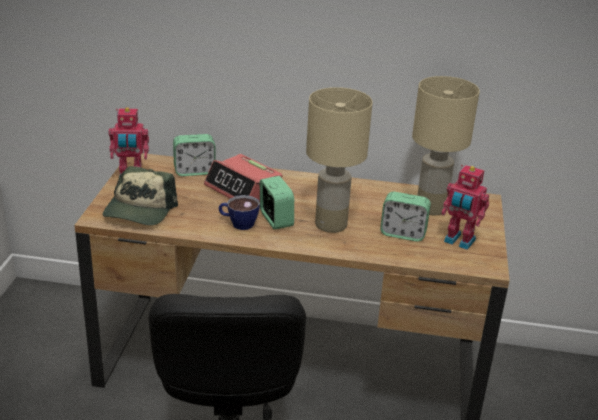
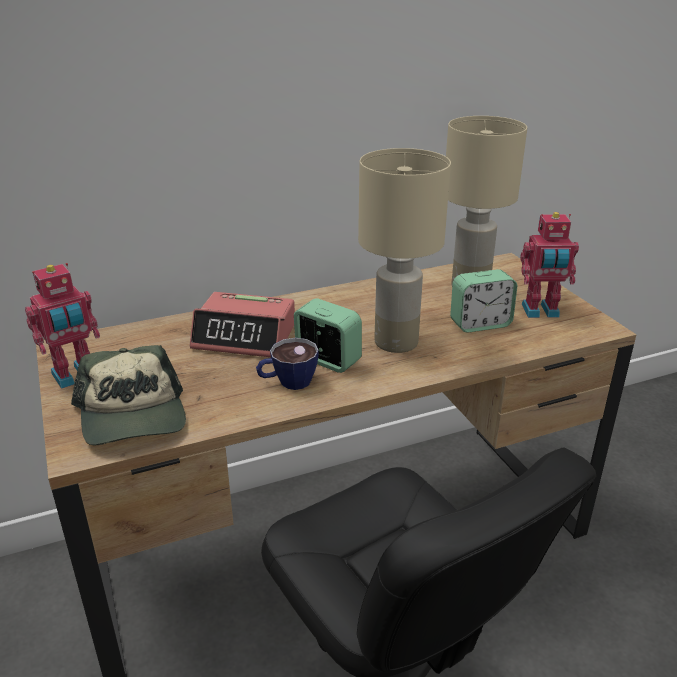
camera: 30 degrees left, 0 degrees up
(194, 171) = (156, 336): alarm clock -> none

